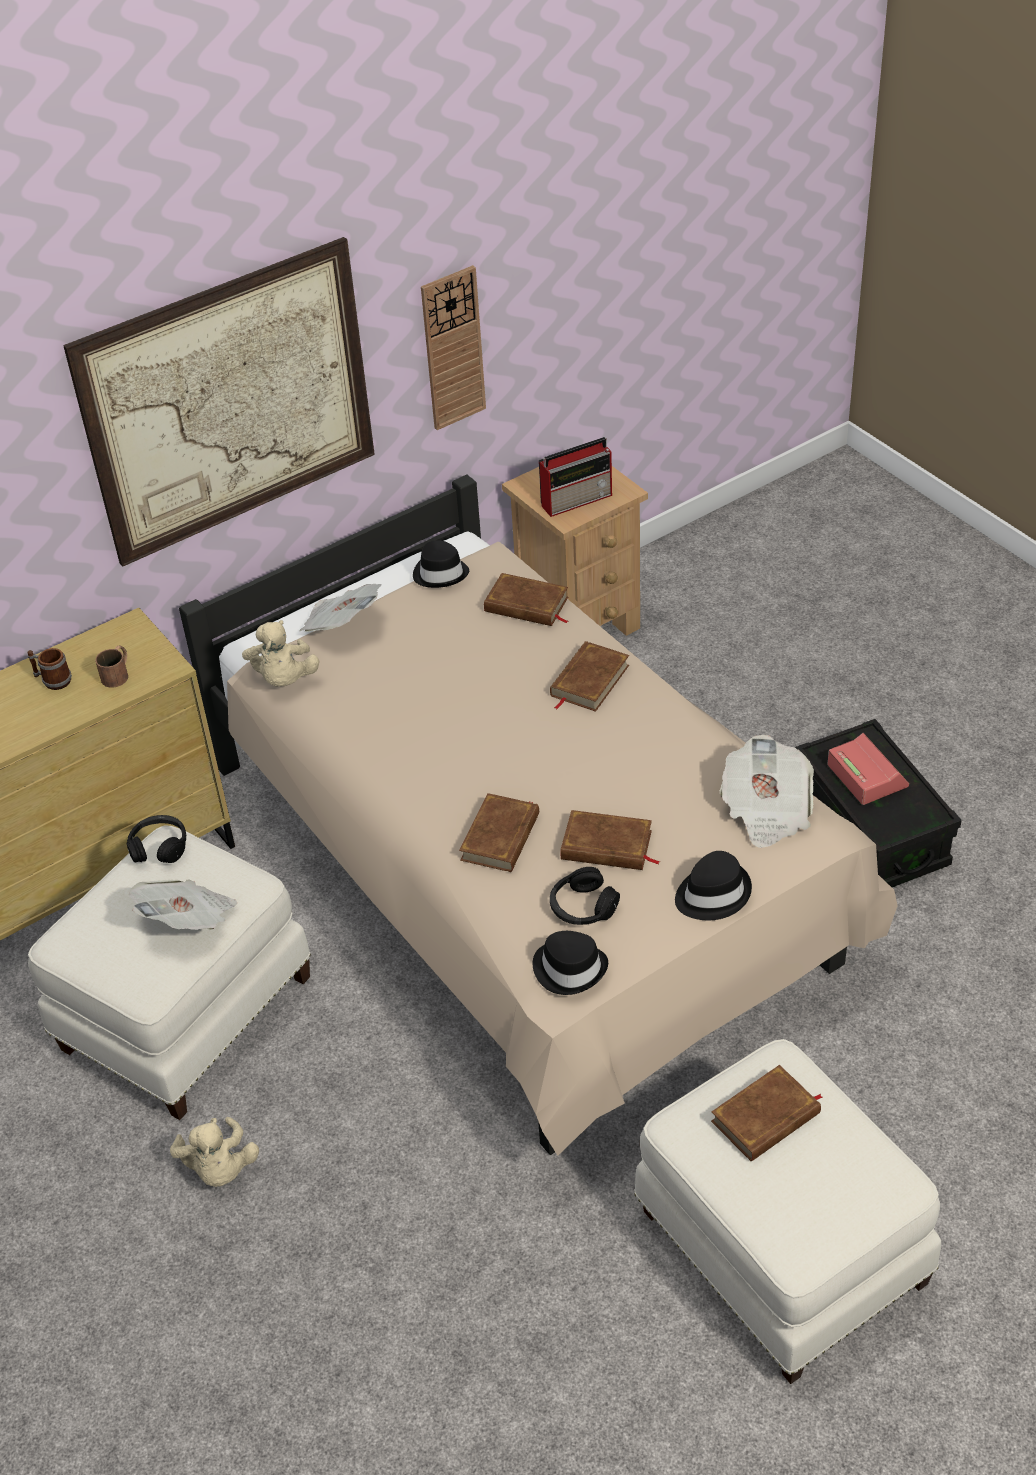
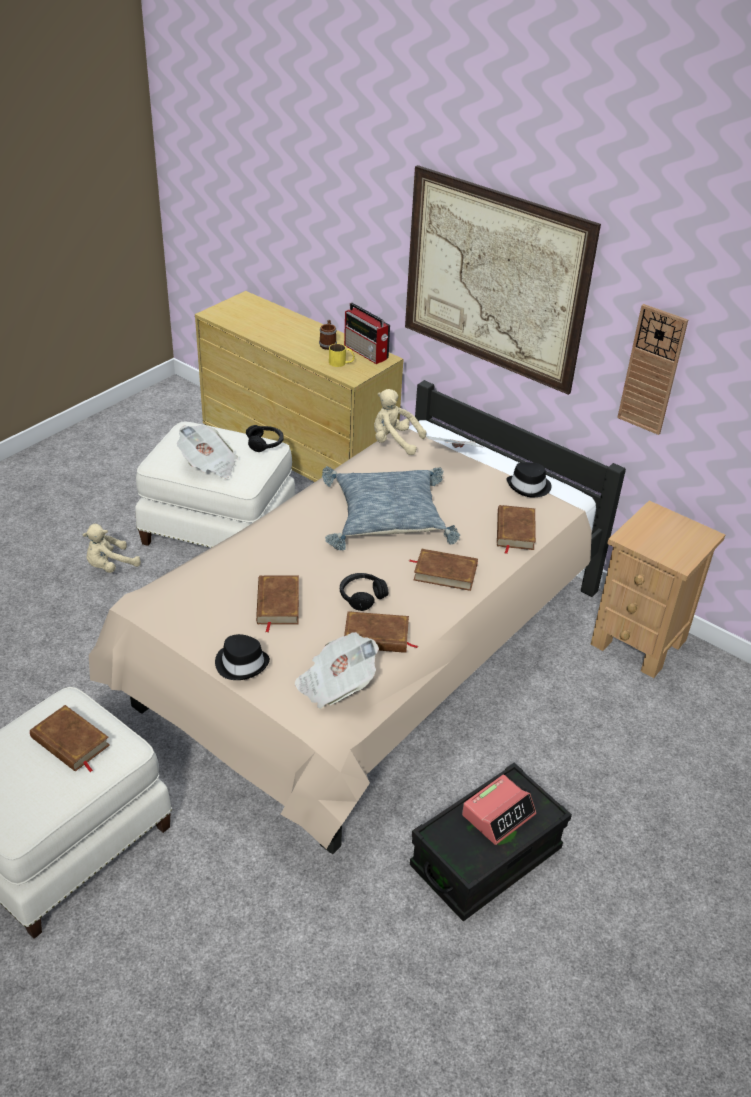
camera: 70 degrees right, 5 degrees down
(118, 673) = (341, 363): brown mug -> yellow mug
(284, 679) = (394, 442): beige plush toy -> beige plush toy turned 45 degrees clockwise
(448, 713) = (386, 512): none -> pillow
(501, 837) = (274, 553): brown book -> brown book (376, 636)
(570, 968) = (161, 602): black hat -> none
(578, 499) = (654, 540): radio -> radio (366, 352)
(582, 907) = (217, 600): black headphones -> black headphones (362, 596)

